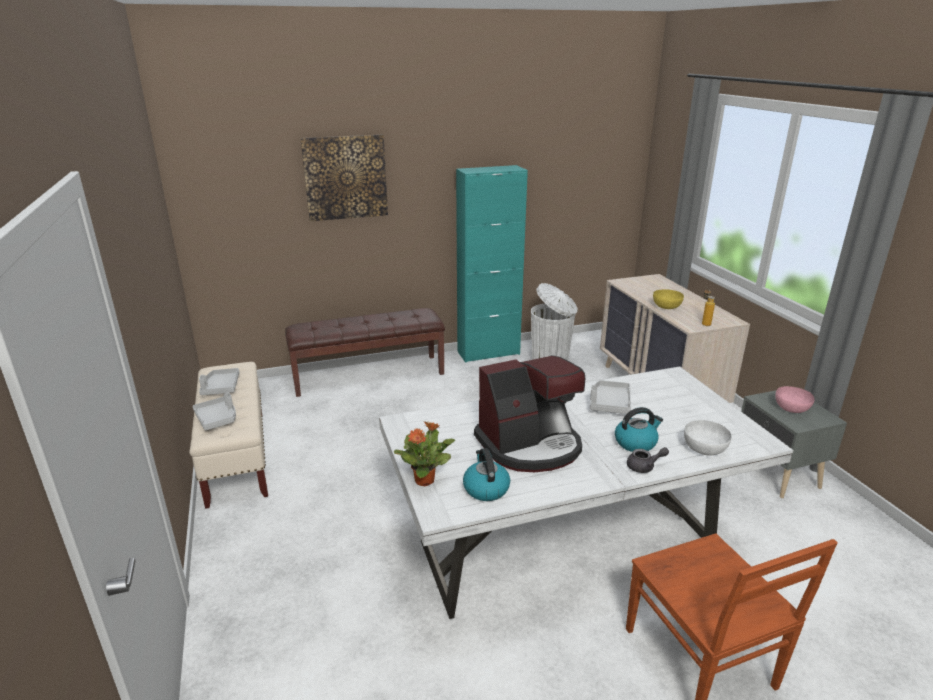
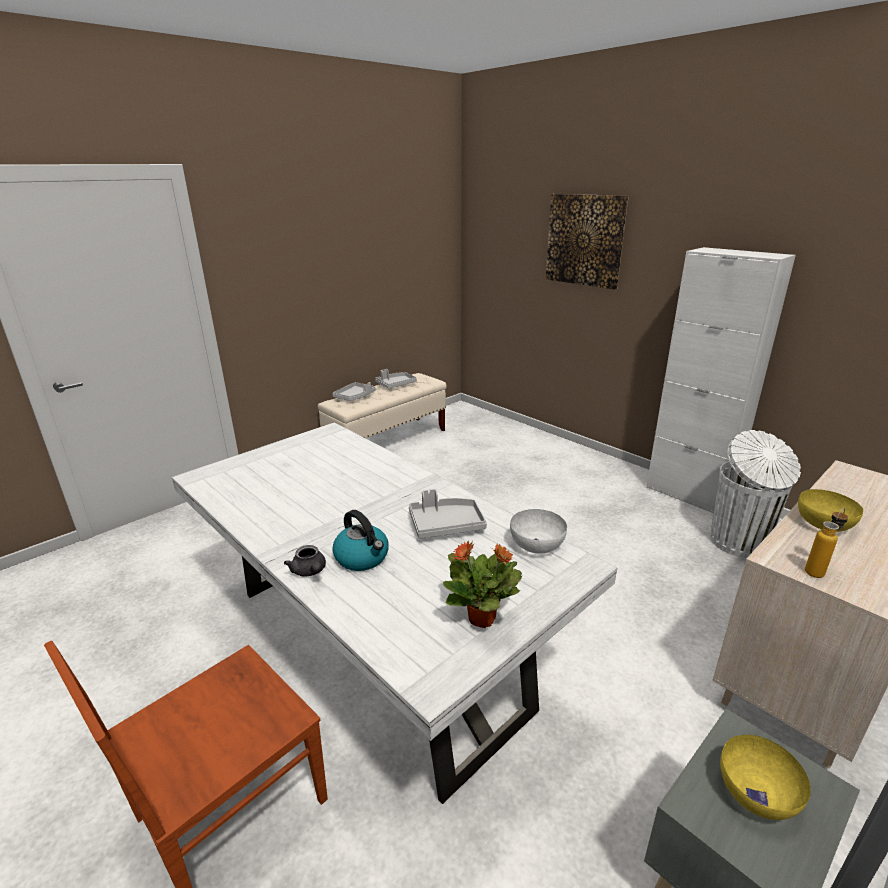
camera: 65 degrees right, 0 degrees up
(368, 374) = (553, 448): brown bench -> none
(425, 480) = (244, 461): potted plant -> potted plant (483, 618)
(485, 488) = (238, 488): kettle -> none
(488, 353) = (688, 495): turquoise cabinet -> white cabinet
(530, 445) = (321, 494): coffee machine -> none
(705, 449) = (377, 617): white bowl -> white bowl (536, 545)
(791, 408) = (757, 792): pink bowl -> yellow bowl

